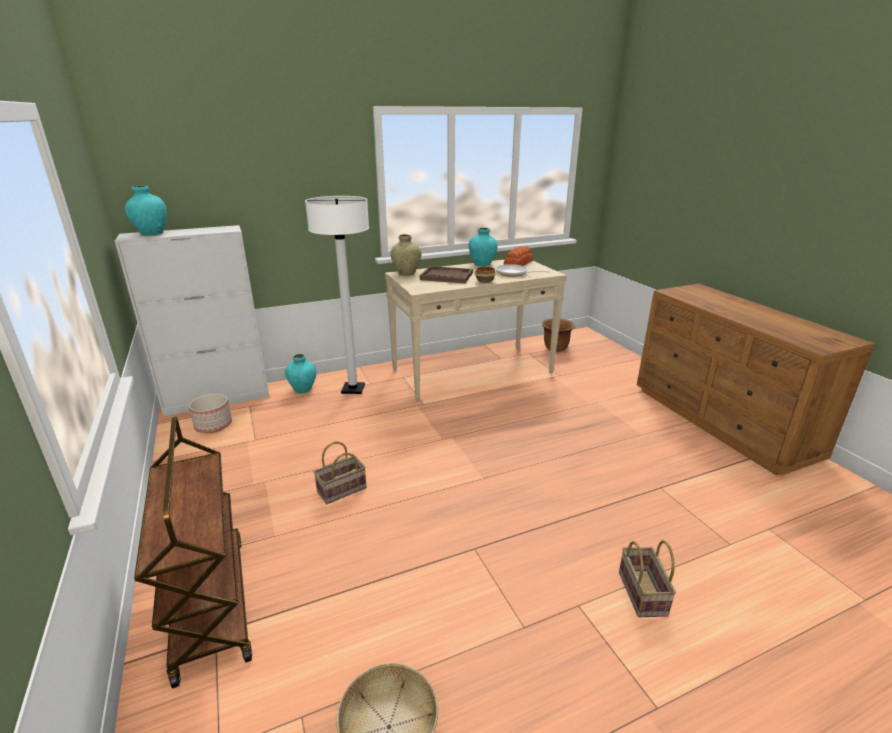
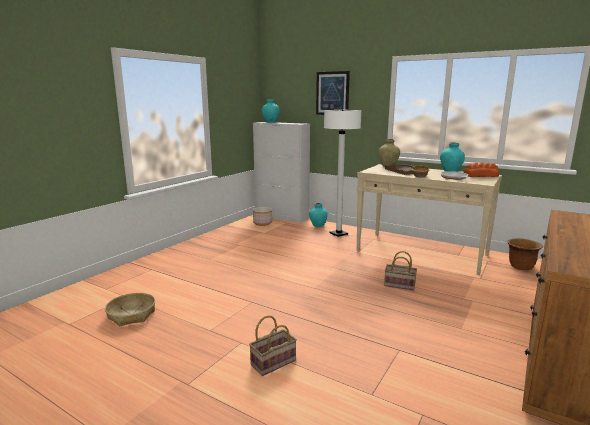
camera: 55 degrees right, 10 degrees down
(210, 604) = (164, 263): brown cart -> none
(276, 167) = (332, 93): none -> picture
(341, 491) = (254, 260): basket -> basket (398, 285)

